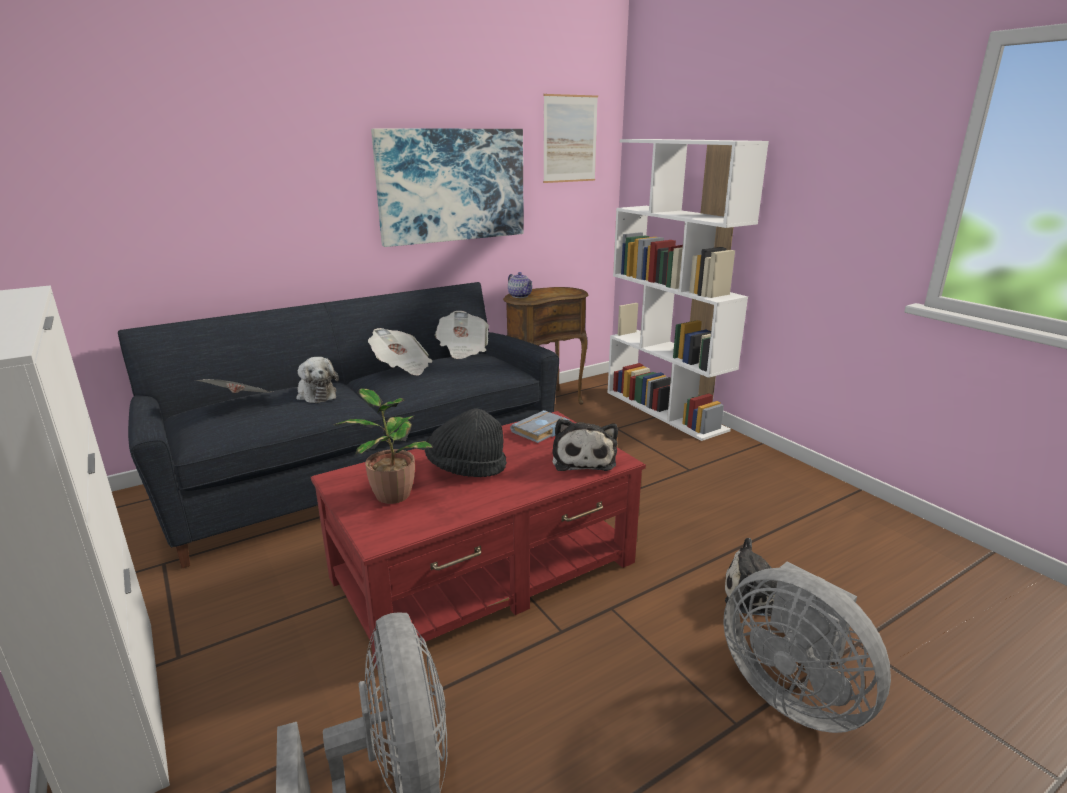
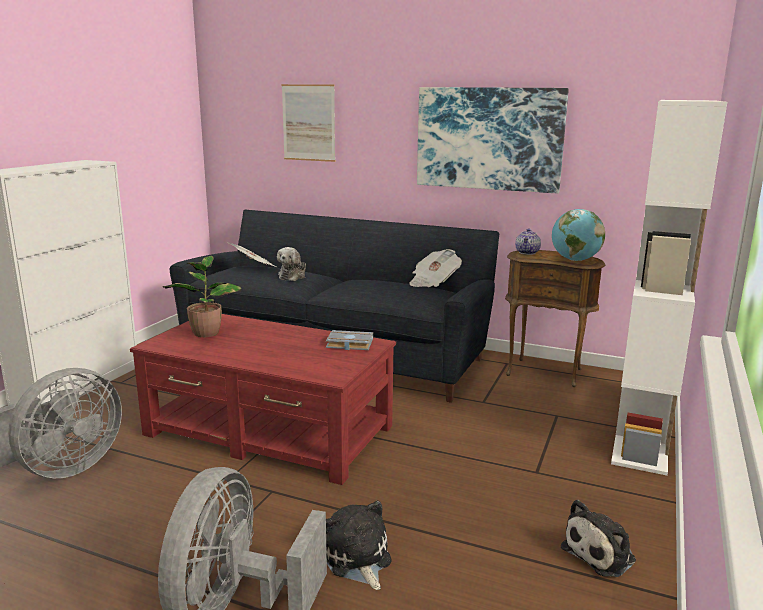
camera: 55 degrees right, 5 degrees down
(402, 367) = (368, 278): newspaper -> none
(465, 468) = (261, 339): black hat -> none
(564, 292) = (575, 260): none -> globe
(570, 139) = (635, 99): picture -> picture (308, 123)
(583, 459) = (321, 366): plush toy -> plush toy (601, 553)

